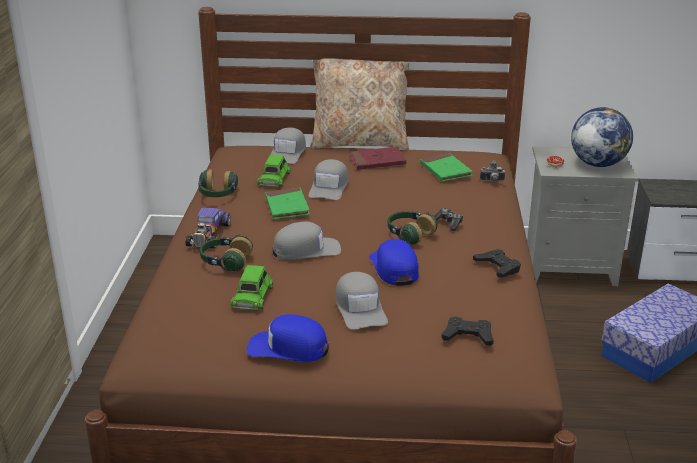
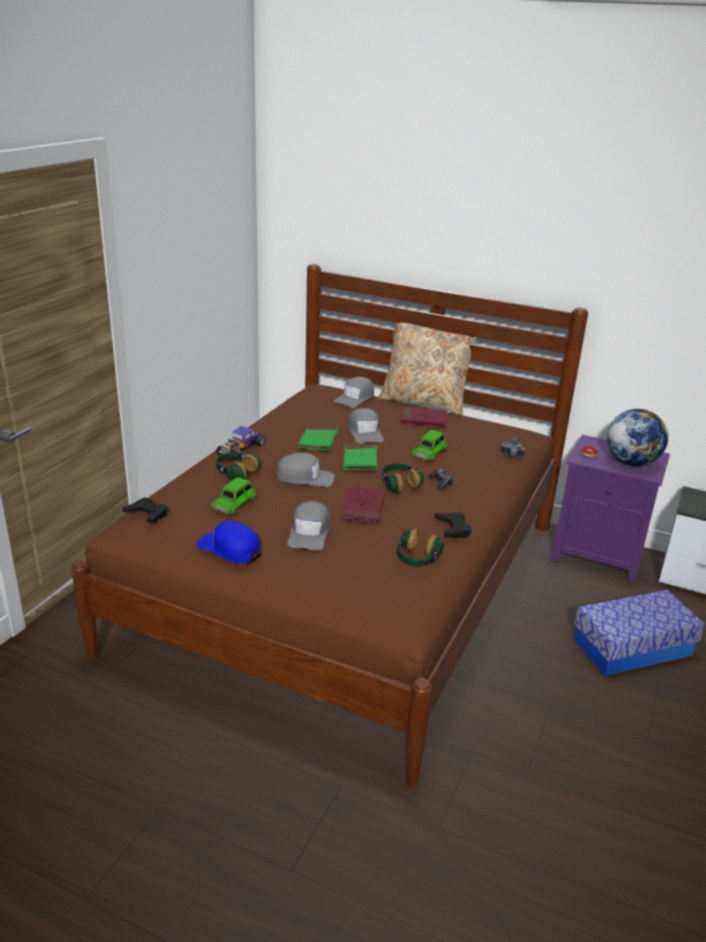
camera: 20 degrees right, 0 degrees up
(217, 194) = (273, 420): headphones -> headphones (417, 559)
(274, 178) = (326, 416): green toy car -> green toy car (429, 452)
(329, 187) = (365, 432): grey cap -> grey cap turned 45 degrees counterclockwise
(394, 268) = (363, 508): blue cap -> red book
(445, 170) = (476, 439): green book -> green book (360, 460)
(468, 336) = (379, 576): black game controller -> black game controller (147, 514)
(570, 267) = (599, 555): grey nightstand -> purple nightstand

